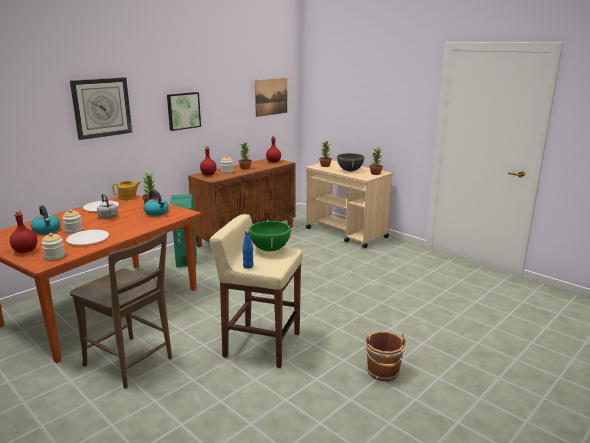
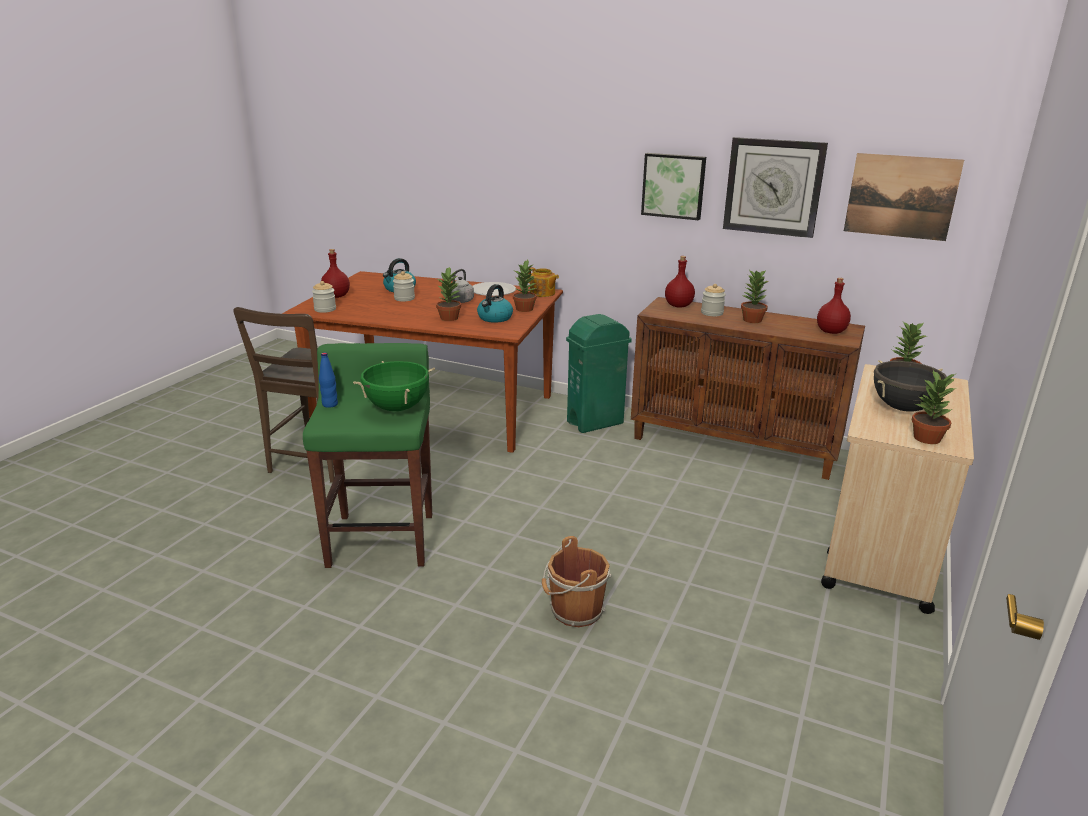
camera: 70 degrees right, 5 degrees up
(87, 239) = (382, 309): white plate -> none
(101, 107) = (542, 156): wall clock -> wall clock (773, 187)
(139, 222) = (449, 318): none -> potted plant
(261, 344) = (382, 539): beige stool -> green stool
(383, 372) = (331, 677): brown bucket -> brown bucket (574, 611)

